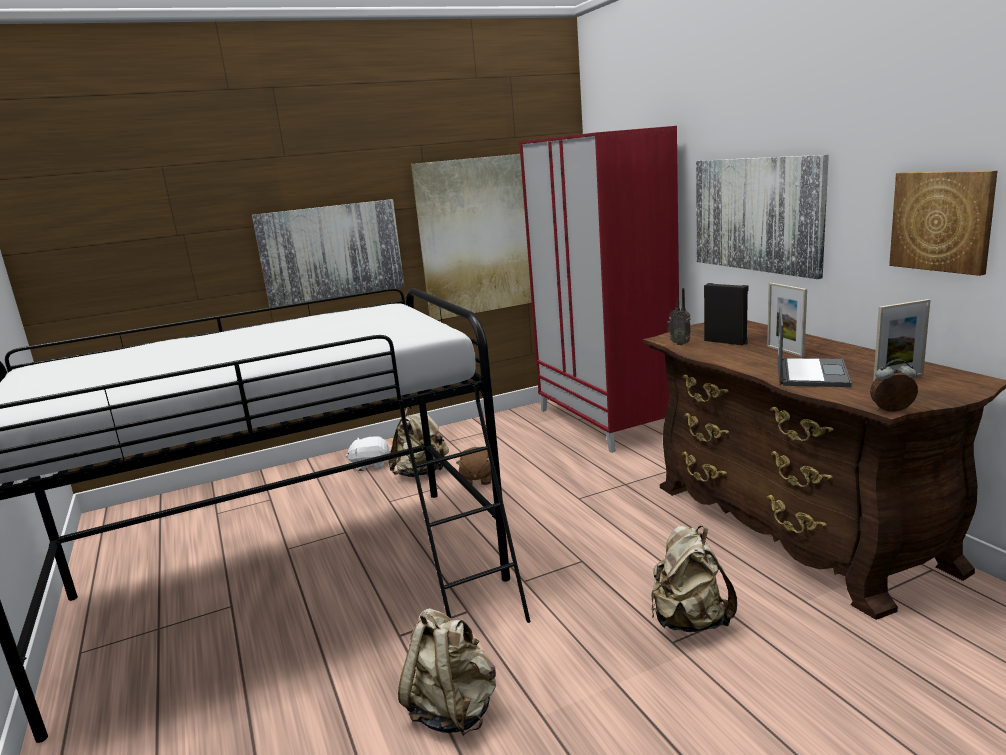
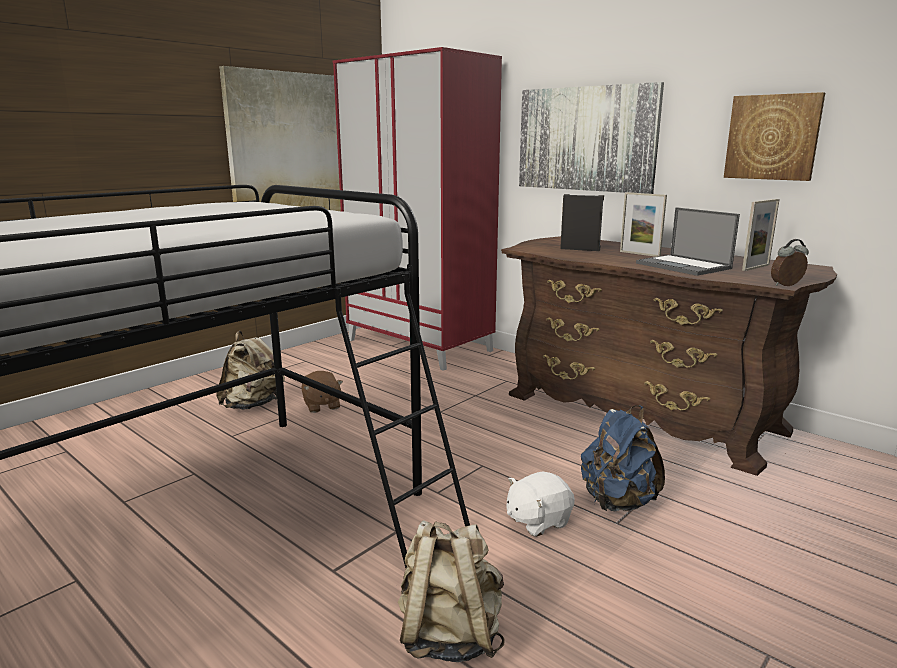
camera: 25 degrees left, 0 degrees up
(331, 252) = (127, 155): picture -> none
(371, 465) = (185, 403): white plush toy -> white plush toy (537, 521)
(680, 344) = (541, 251): radio -> none
(689, 621) = (617, 502): beige backpack -> blue backpack
(811, 373) = (684, 266): laptop -> laptop turned 150 degrees clockwise

